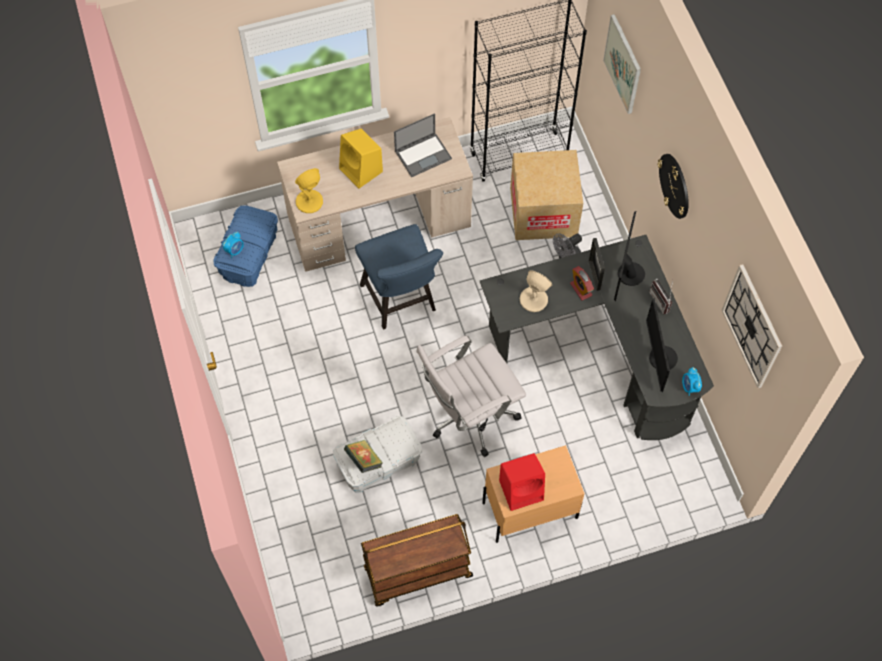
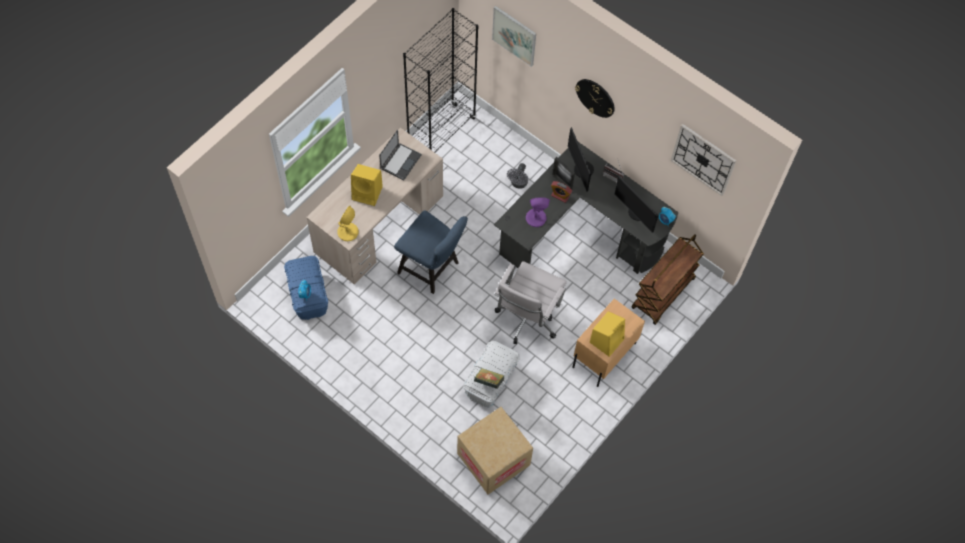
camera: 35 degrees left, 0 degrees up
(417, 573) = (563, 434): brown cart -> brown cart (663, 294)
(522, 489) = (607, 340): red speaker -> yellow speaker
(533, 299) = (535, 218): beige table lamp -> purple table lamp
(543, 212) = (483, 161): cardboard box -> cardboard box (493, 459)

